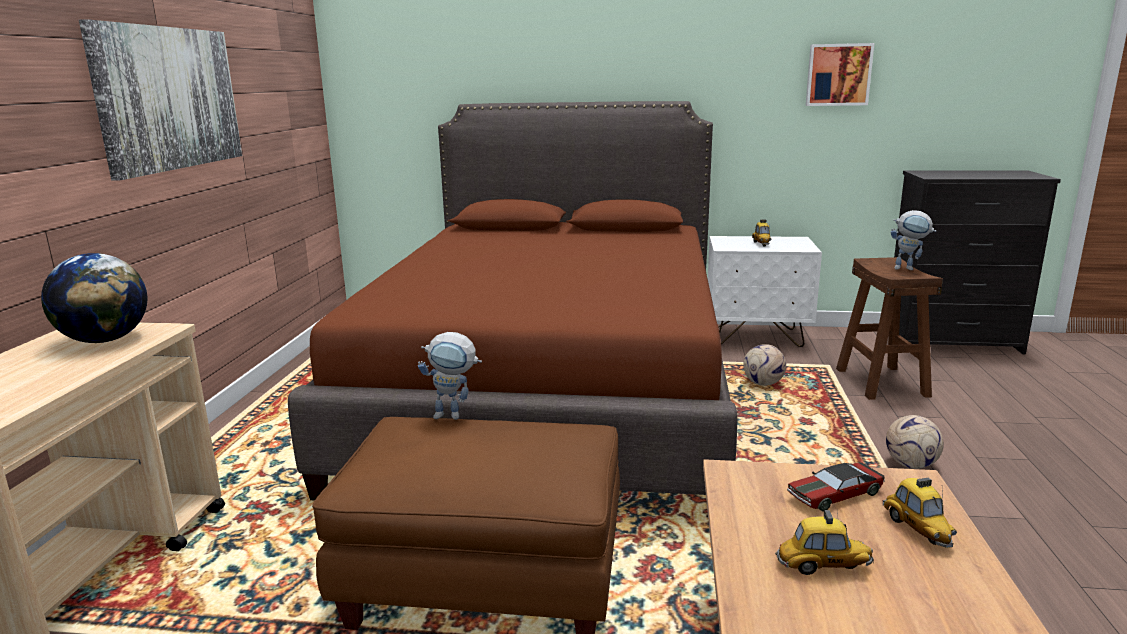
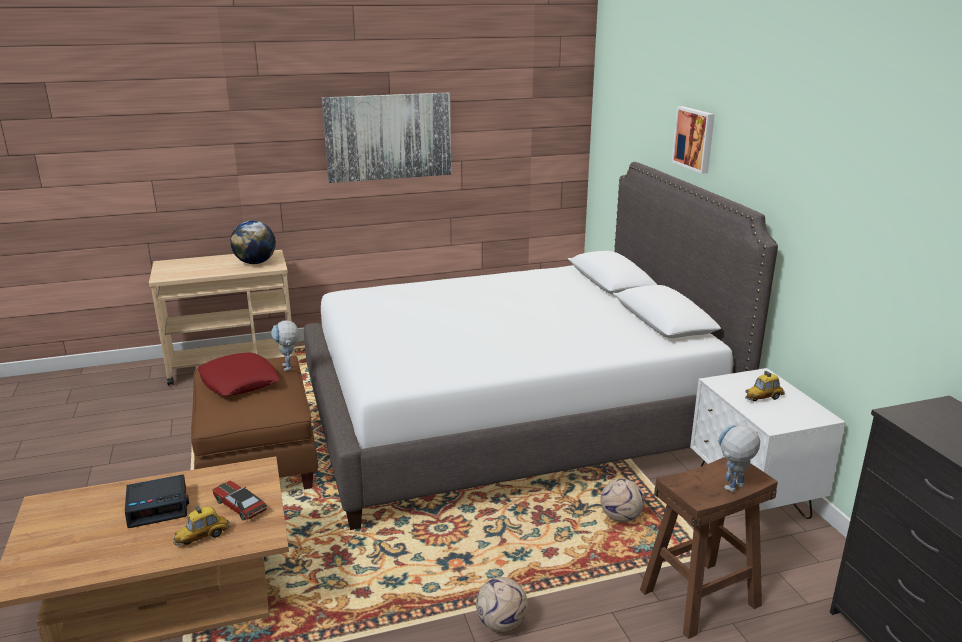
camera: 65 degrees right, 5 degrees up
(456, 455) = (239, 381): none -> red pillow
(552, 391) = (511, 419): brown bed -> white bed
(823, 566) = (159, 507): toy car -> alarm clock
(838, 75) = (908, 233): picture -> picture (695, 139)
(908, 268) = (732, 490): toy robot -> toy robot turned 60 degrees clockwise

